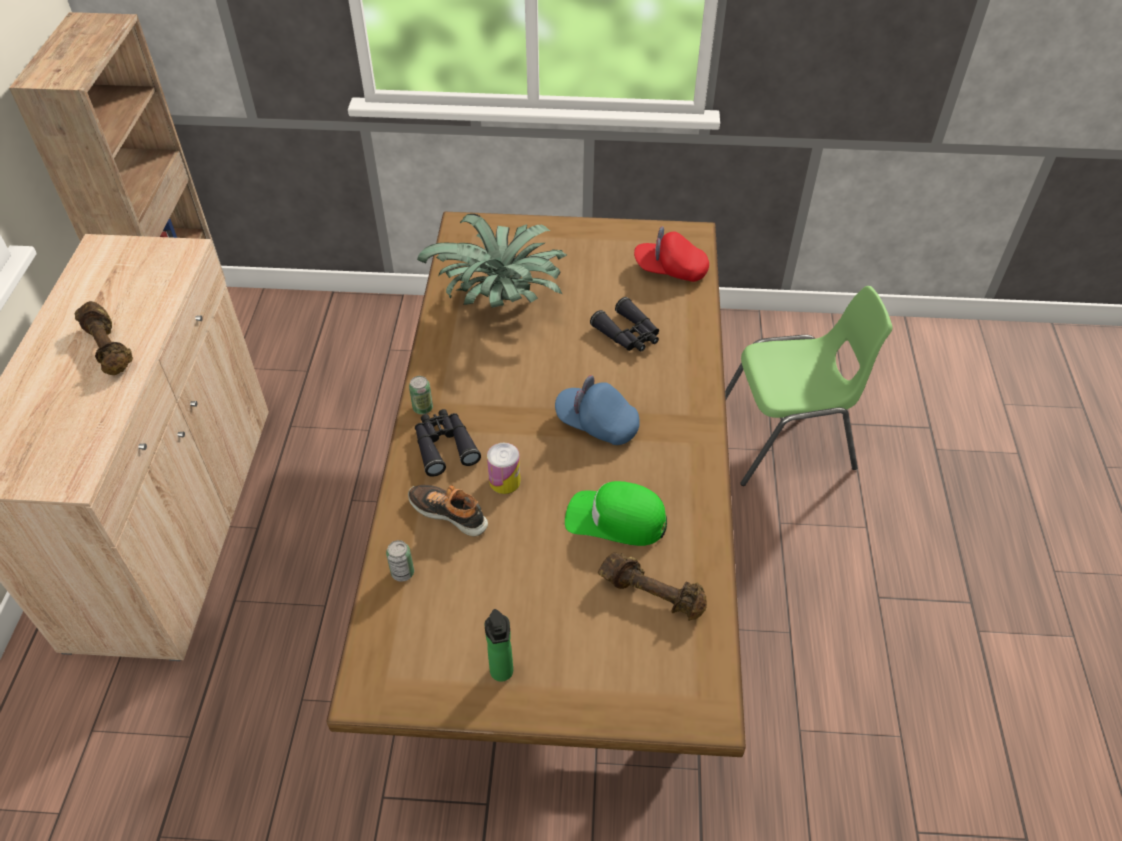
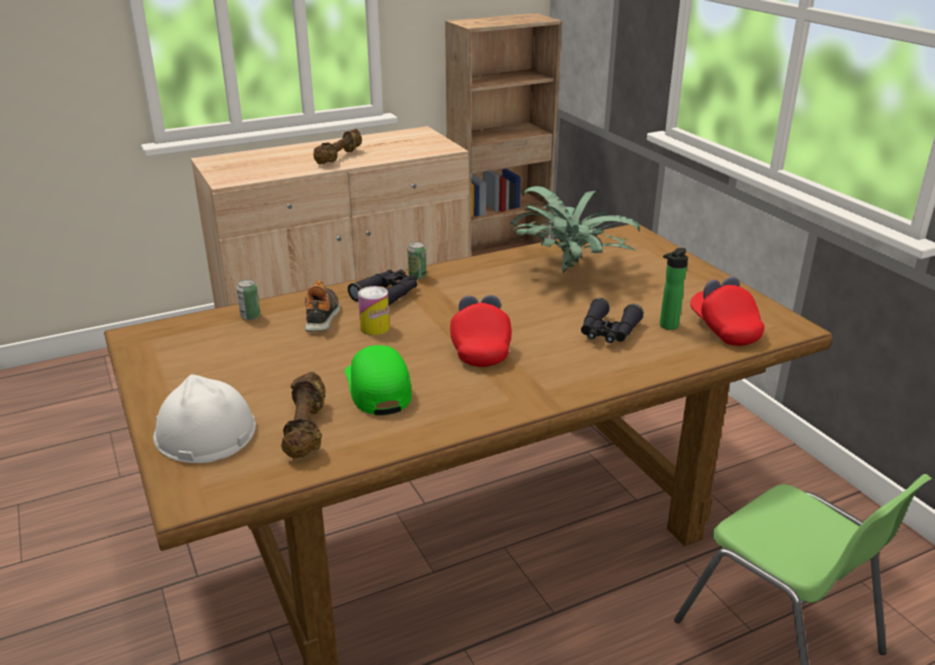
camera: 60 degrees right, 20 degrees down
(502, 674) = (177, 383): bottle -> bottle (667, 326)
(597, 424) = (480, 348): blue cap -> red cap
(610, 673) = (204, 432): none -> white hard hat

